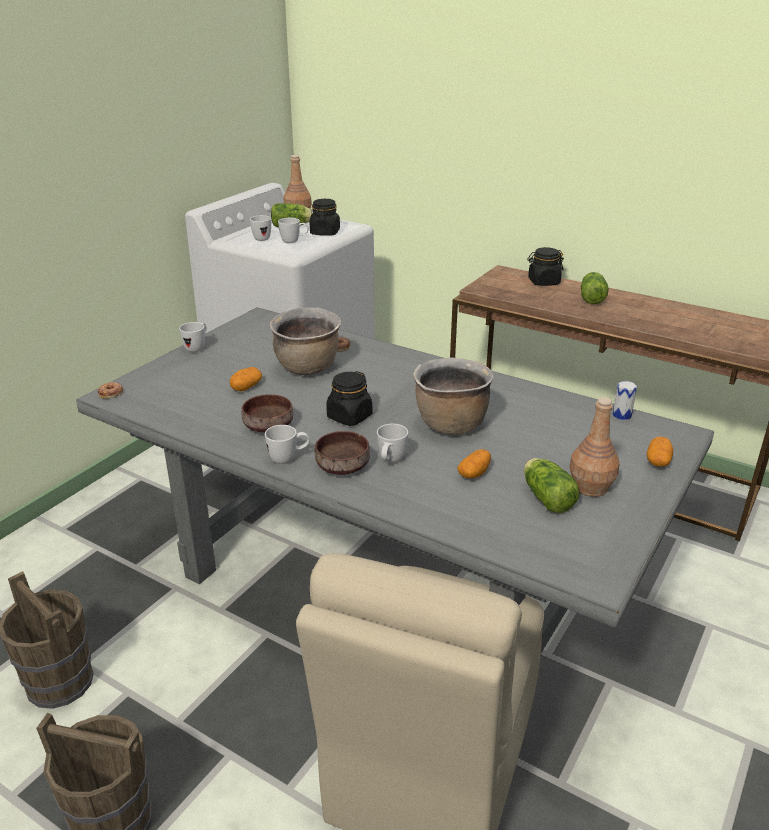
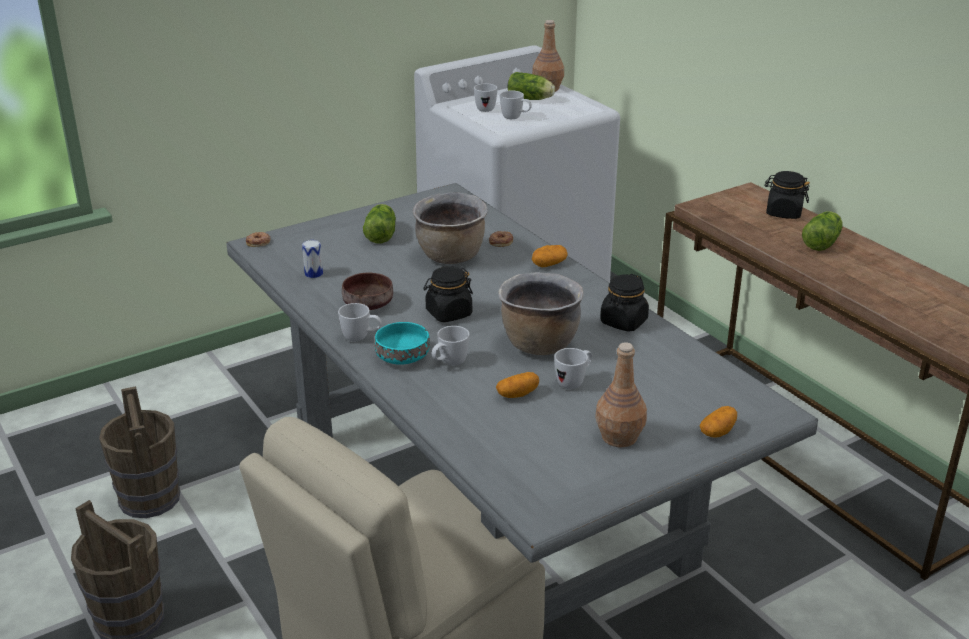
camera: 25 degrees right, 0 degrees up
(197, 347) = (365, 214): white mug -> white mug (574, 382)
(246, 387) = (378, 263): potato -> potato (549, 264)
(325, 233) = (557, 113): black jar -> black jar (623, 322)
(341, 466) = (401, 356): brown bowl -> turquoise bowl
(546, 497) = (565, 433): lettuce -> lettuce (381, 234)
(621, 415) = (729, 378): can -> can (313, 274)

